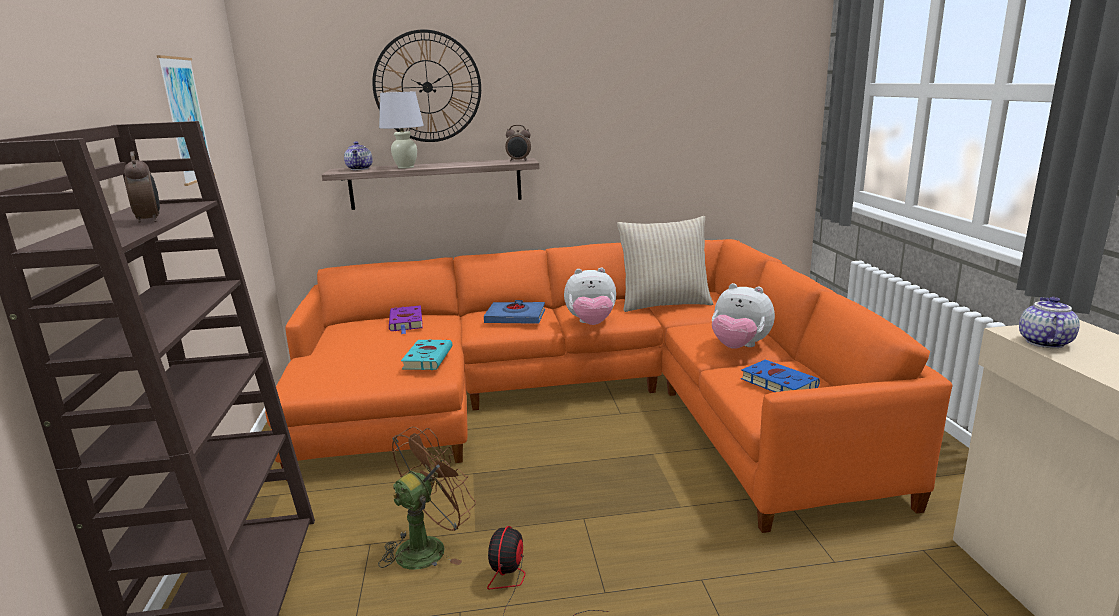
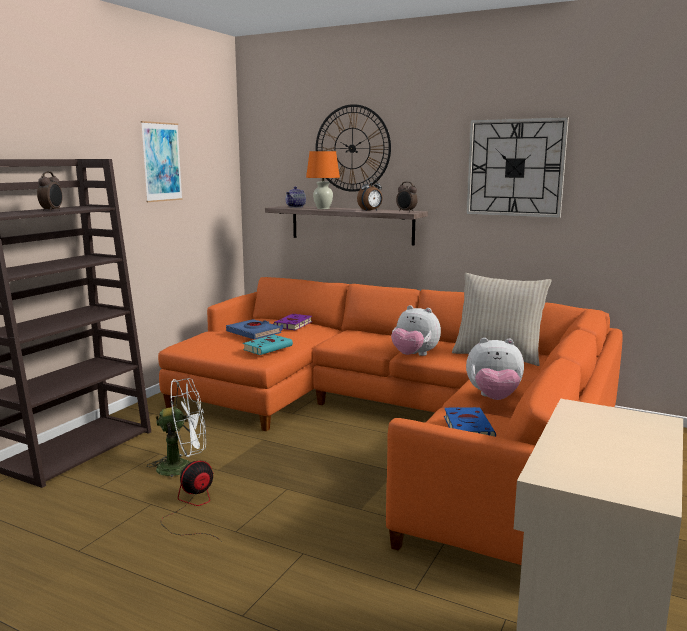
camera: 35 degrees right, 5 degrees down
(405, 167) = (323, 208): white table lamp -> orange table lamp
(429, 547) = (183, 467): brown fan -> white fan
(476, 164) = (370, 211): none -> alarm clock
(515, 317) = (367, 338): blue book -> blue book (254, 333)
(629, 102) = (515, 168): none -> wall clock
(739, 347) = (493, 398): plush toy -> plush toy turned 60 degrees counterclockwise
(1043, 342) = (578, 419): teapot -> none

